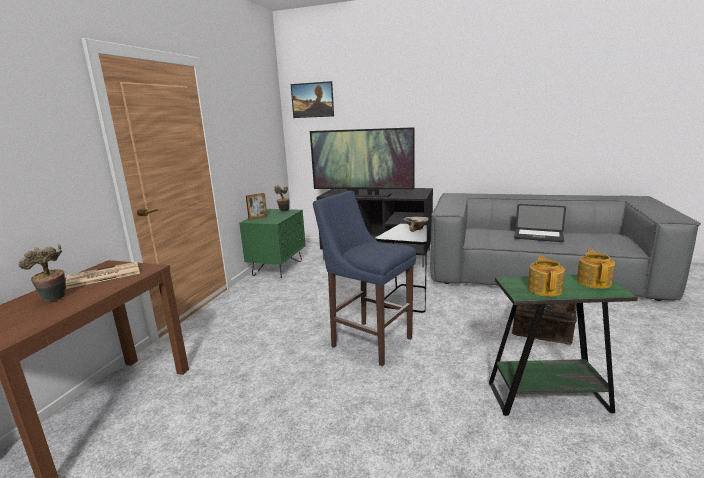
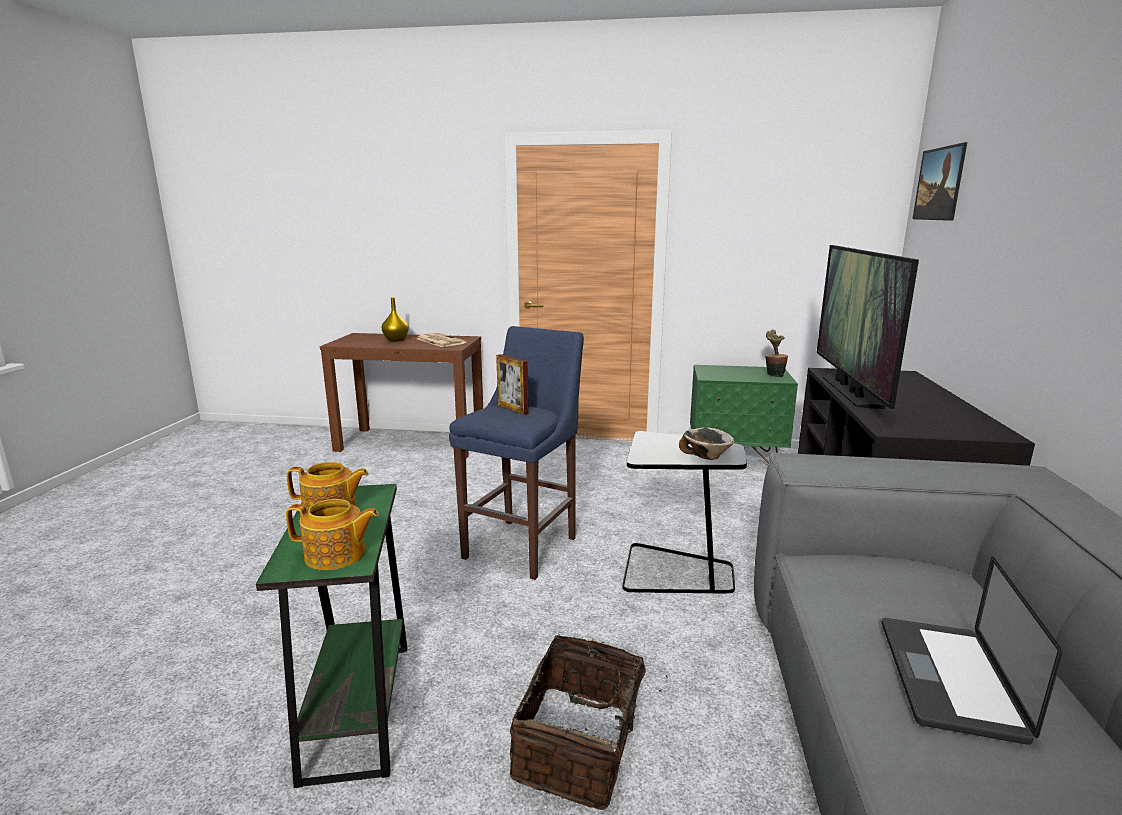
camera: 80 degrees right, 0 degrees up
(54, 299) = (395, 340): potted plant -> yellow vase
(258, 217) = (724, 368): picture frame -> picture frame (512, 409)

